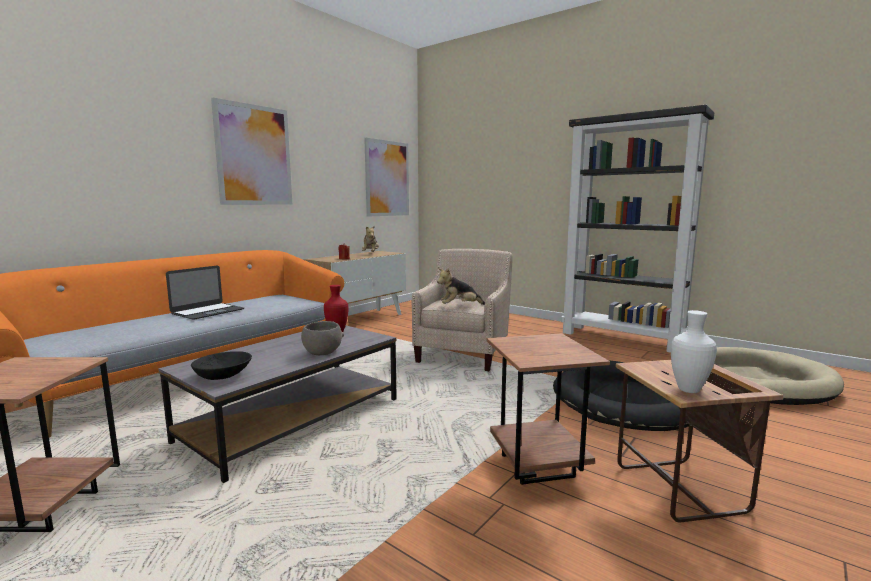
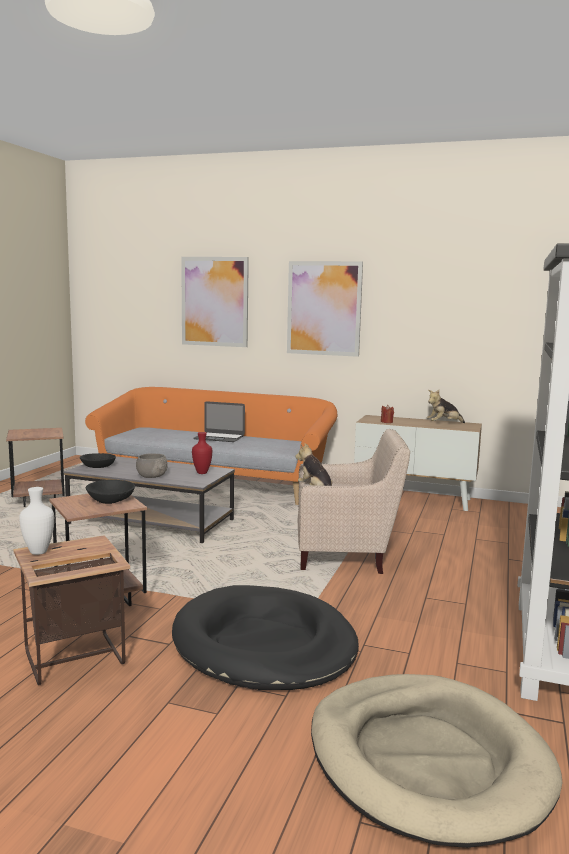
camera: 70 degrees right, 0 degrees up
(387, 178) = (513, 329): picture -> picture (214, 301)
(534, 343) = (110, 500): none -> black bowl

